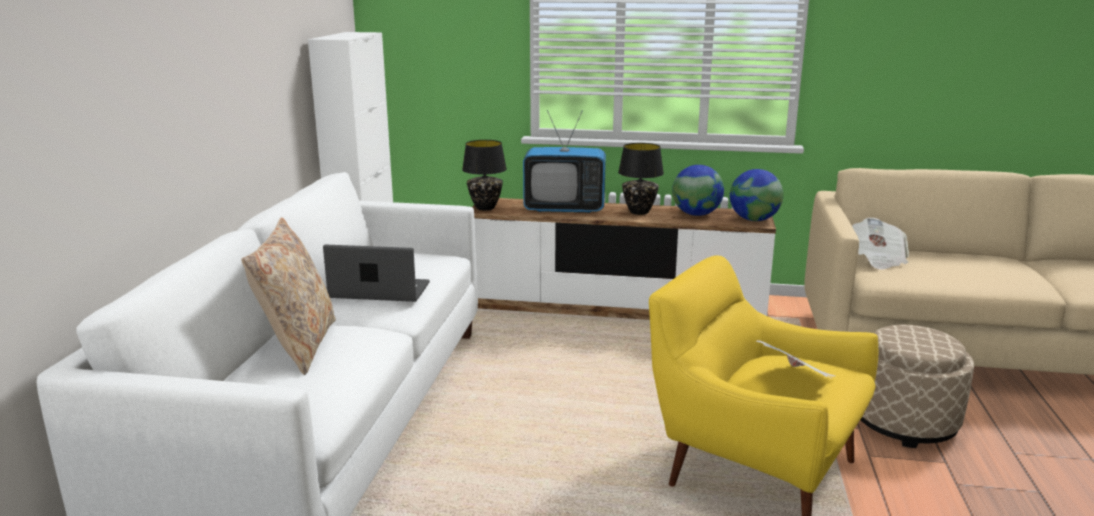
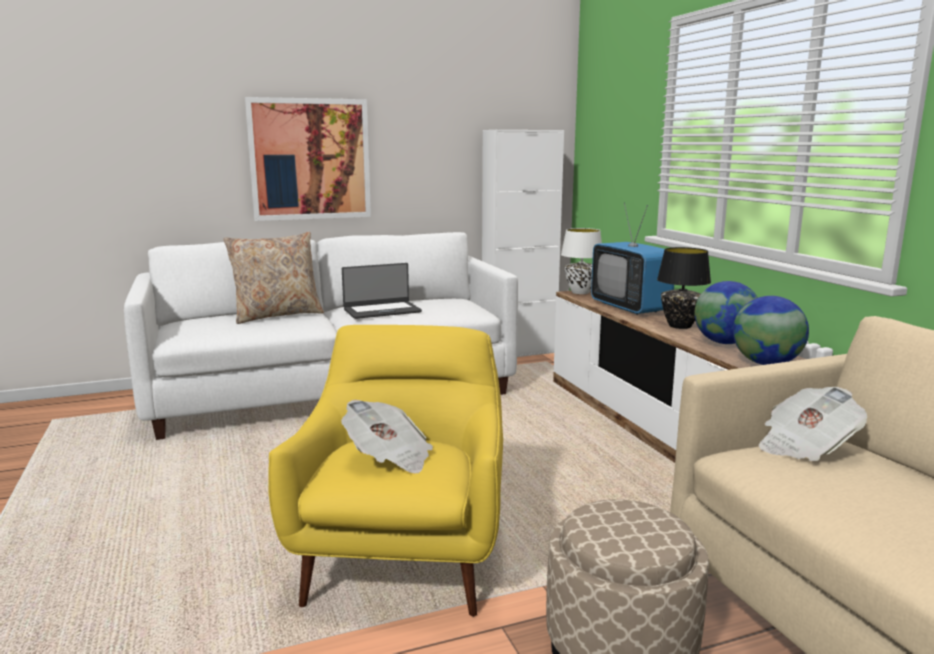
camera: 60 degrees right, 5 degrees down
(183, 111) = (310, 159): none -> picture
(379, 291) = (382, 310): laptop -> laptop turned 90 degrees clockwise
(486, 208) = (580, 292): black table lamp -> white table lamp

